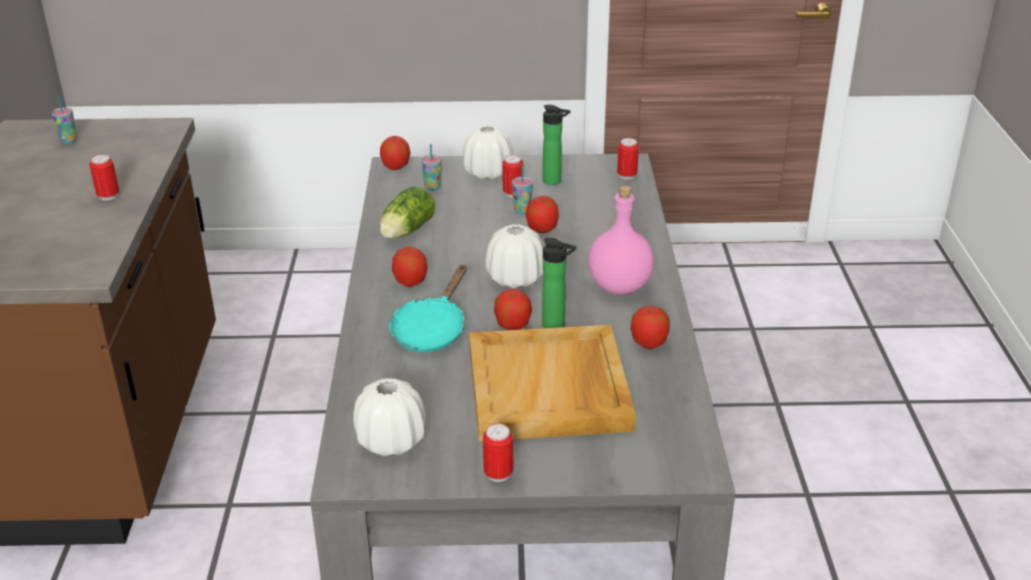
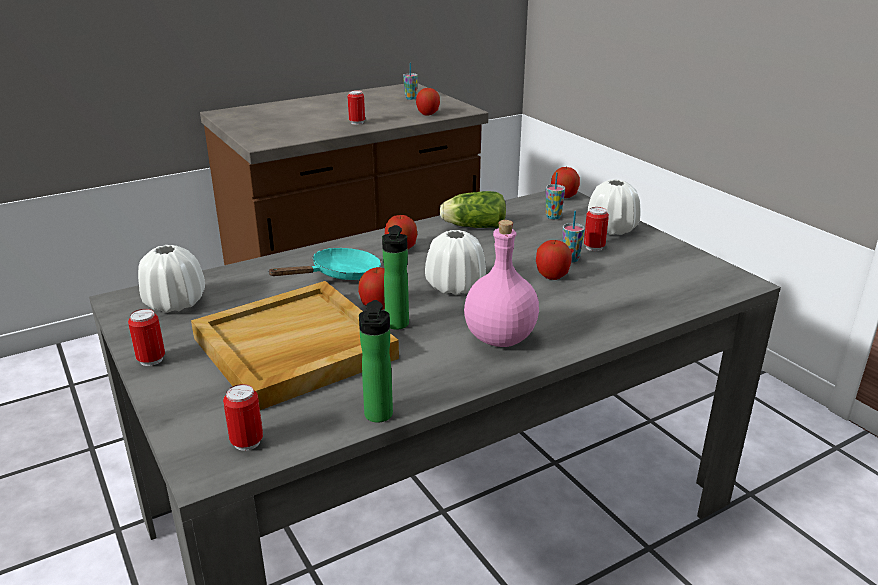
camera: 60 degrees right, 5 degrees down
(431, 329) = (340, 275): turquoise frying pan -> turquoise frying pan turned 150 degrees clockwise
(554, 181) = (644, 258): bottle -> bottle (378, 417)
(626, 175) = (714, 288): can -> can (247, 442)
(648, 343) = (414, 381): apple -> apple (428, 114)

